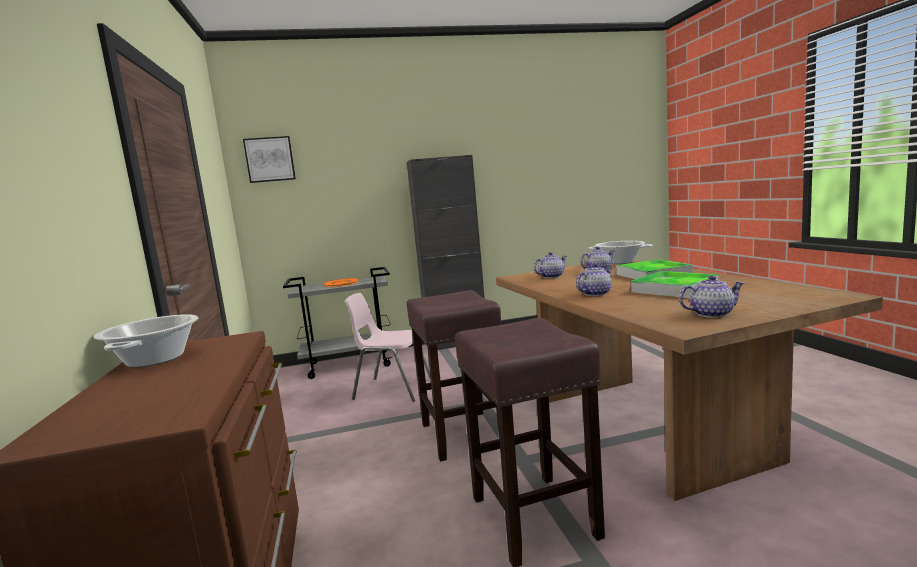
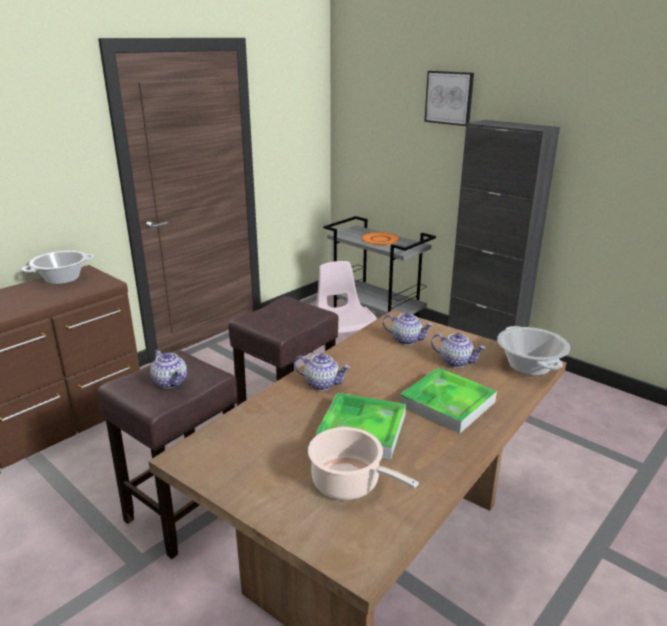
camera: 55 degrees right, 15 degrees up
(270, 159) = (361, 93): picture -> picture (449, 98)
(711, 314) = (243, 467): teapot -> teapot (171, 382)
(745, 294) = (349, 483): none -> cooking pot

